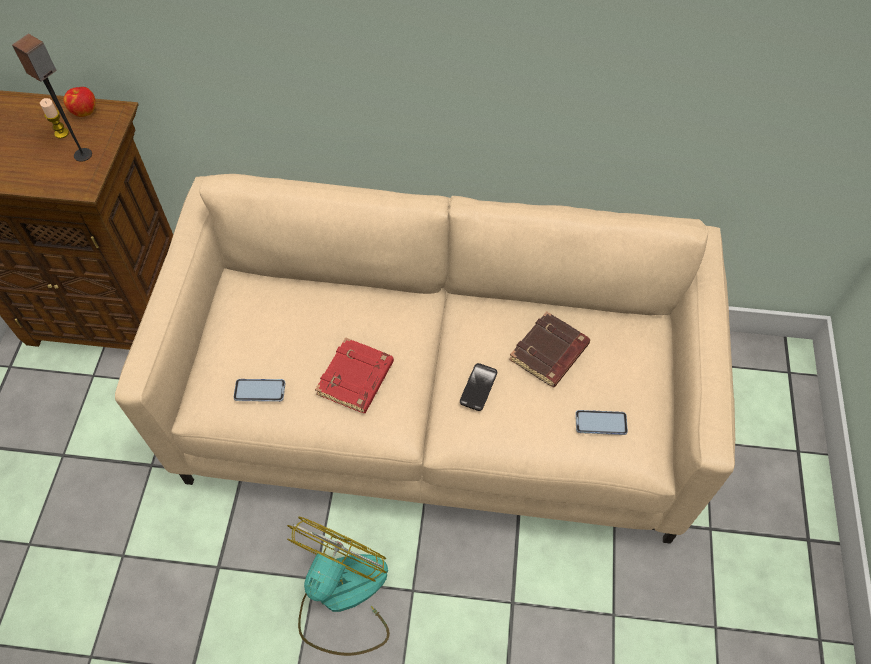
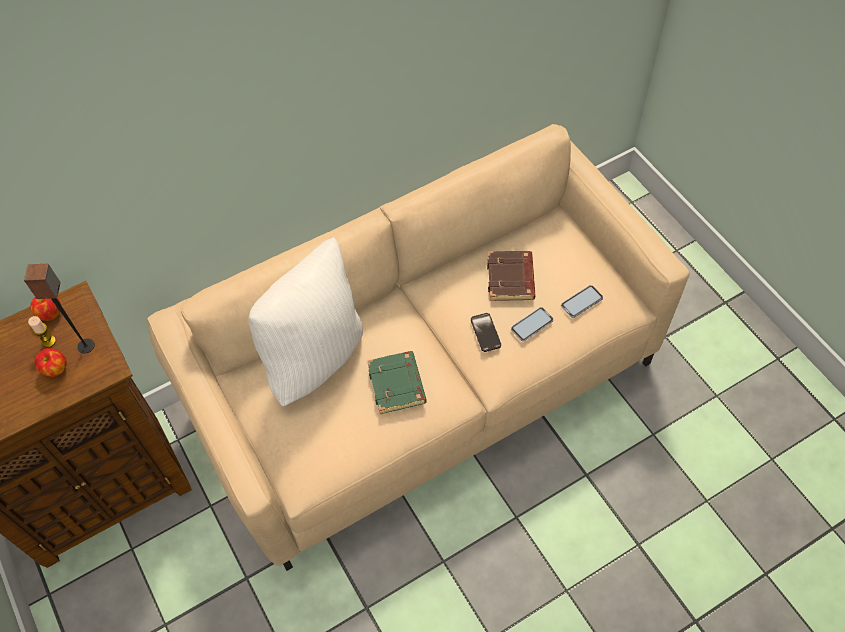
camera: 35 degrees left, 0 degrees up
(44, 159) = (55, 369): none -> apple
(259, 391) = (336, 440): phone -> phone (532, 325)
(311, 304) = (315, 356): none -> white pillow
(342, 597) = (473, 559): fan -> none
(356, 379) = (398, 385): red book -> green book

